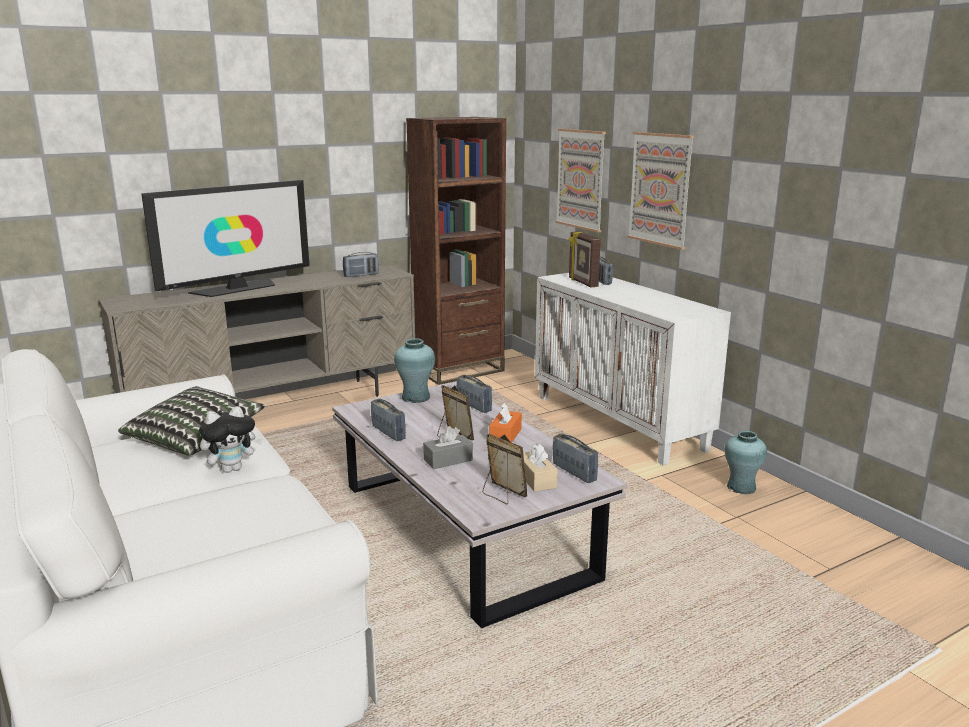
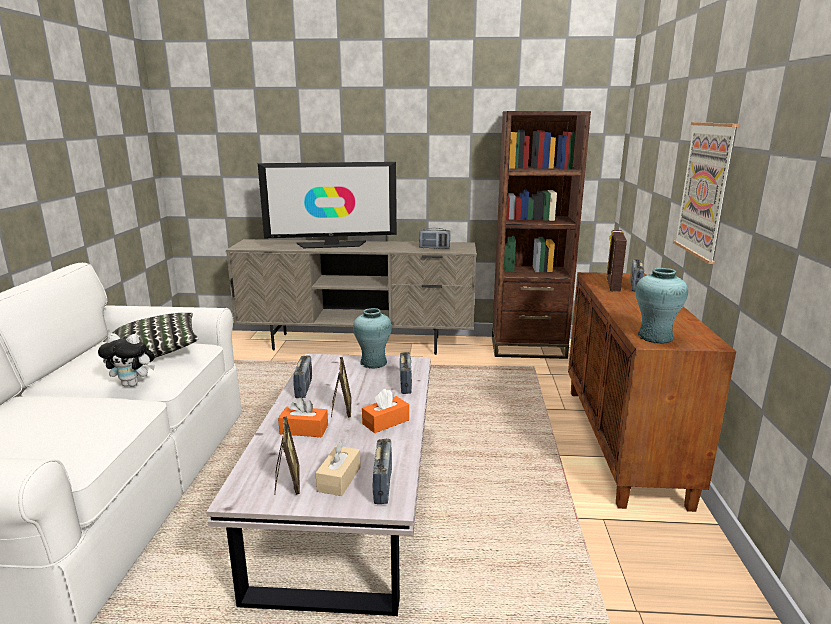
camera: 35 degrees right, 0 degrees up
(448, 460) = (304, 430): grey tissue box -> orange tissue box
(581, 179) = (655, 176): picture -> none
(619, 422) = (624, 443): white cabinet -> brown cabinet
(741, 488) = (687, 575): turquoise vase -> turquoise vase (655, 337)

